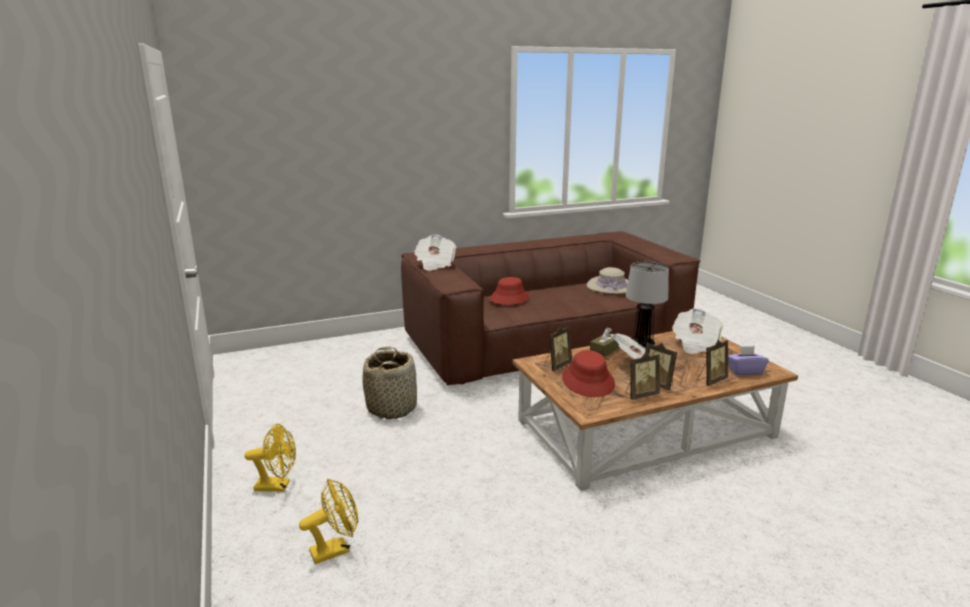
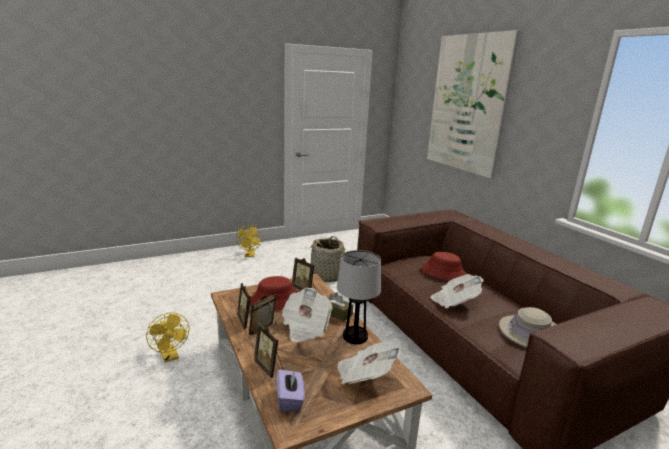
camera: 85 degrees right, 0 degrees up
(336, 549) = (197, 271): yellow fan -> yellow fan (170, 356)
(361, 125) = (468, 104): none -> picture
(435, 264) = (427, 217): newspaper -> newspaper (454, 301)

